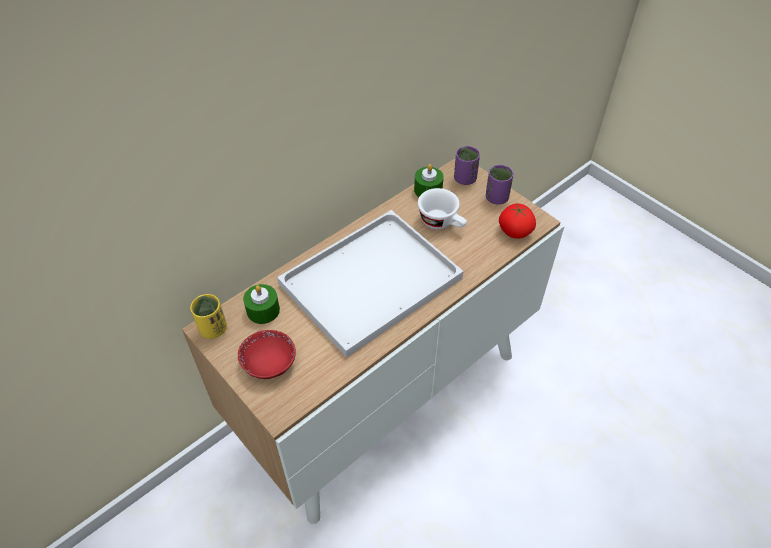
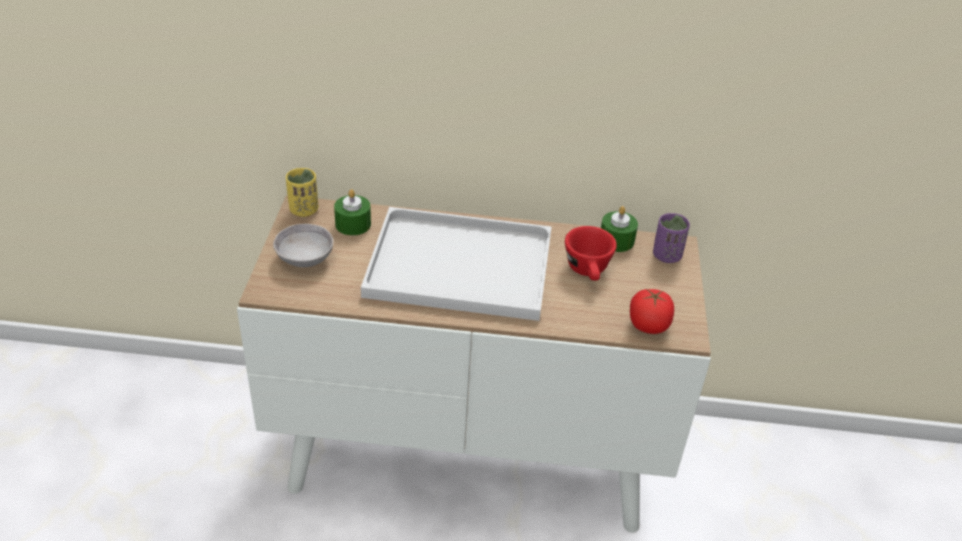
camera: 45 degrees right, 10 degrees down
(269, 363) = (305, 258): red bowl -> grey bowl
(442, 223) = (588, 271): white cup -> red cup
(496, 198) = (674, 290): purple cup -> none

